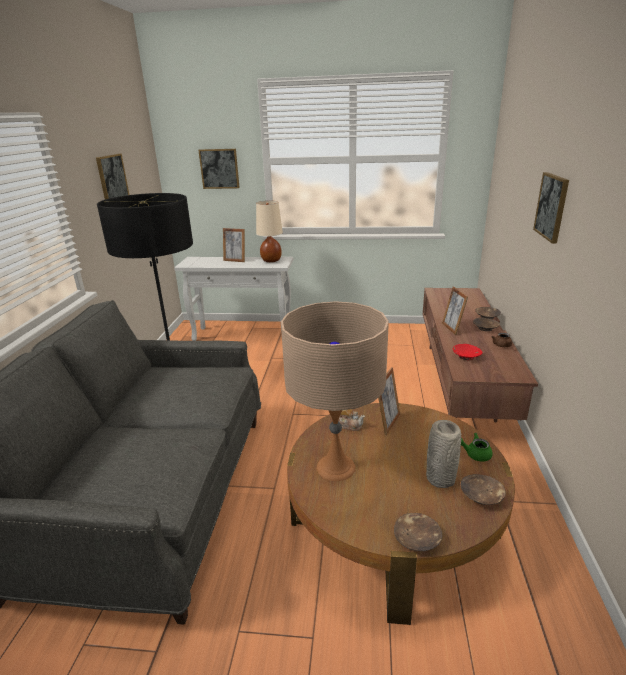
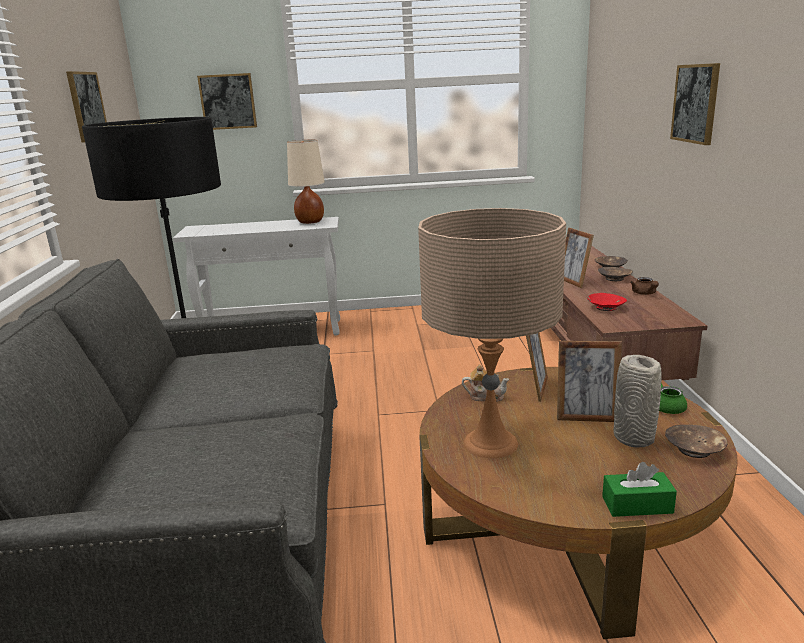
camera: 10 degrees left, 5 degrees down
(235, 260) = (258, 225): picture frame -> picture frame (586, 417)
(417, 539) = (637, 505): brown bowl -> green tissue box

